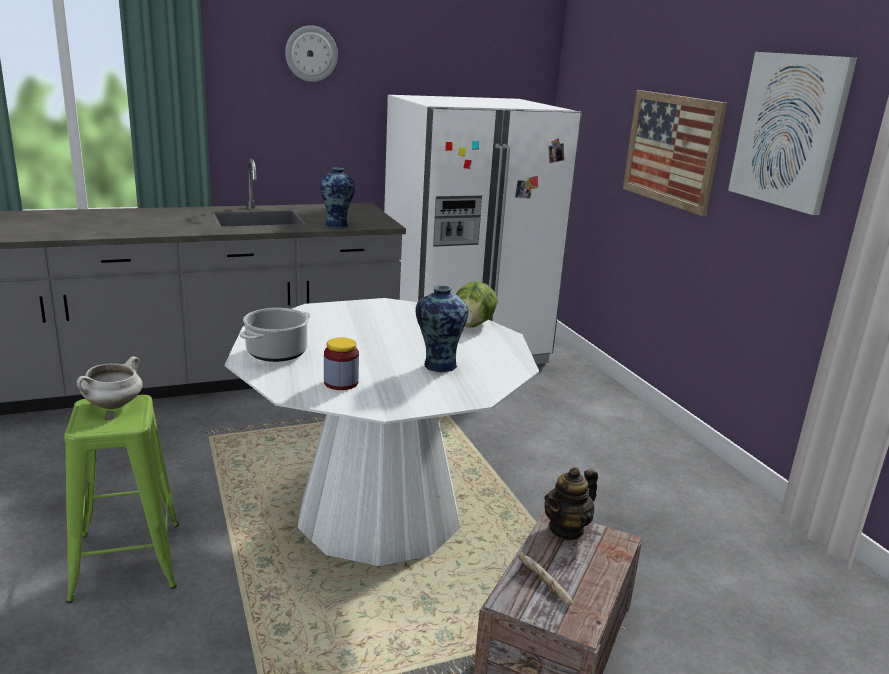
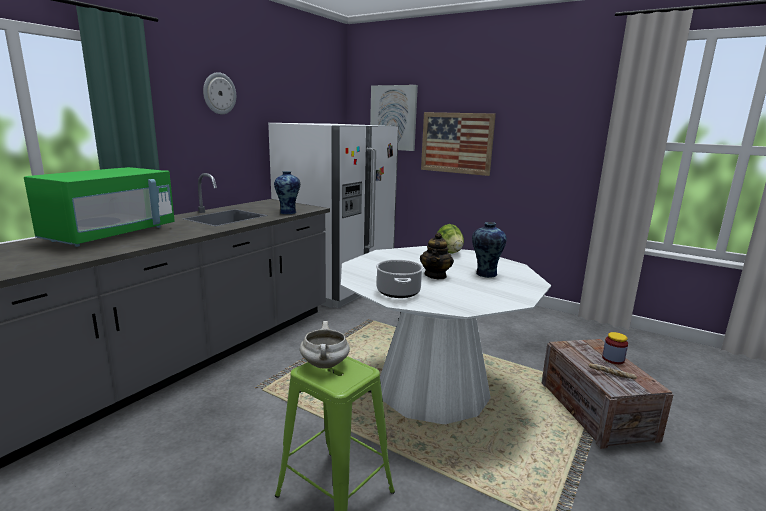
camera: 35 degrees left, 5 degrees down
(111, 218) = (111, 235): none -> green microwave
(341, 383) = (469, 296): jar -> jar (613, 359)
(567, 529) = (573, 347): teapot -> teapot (436, 275)
(789, 130) = (542, 124): picture -> picture (393, 118)

